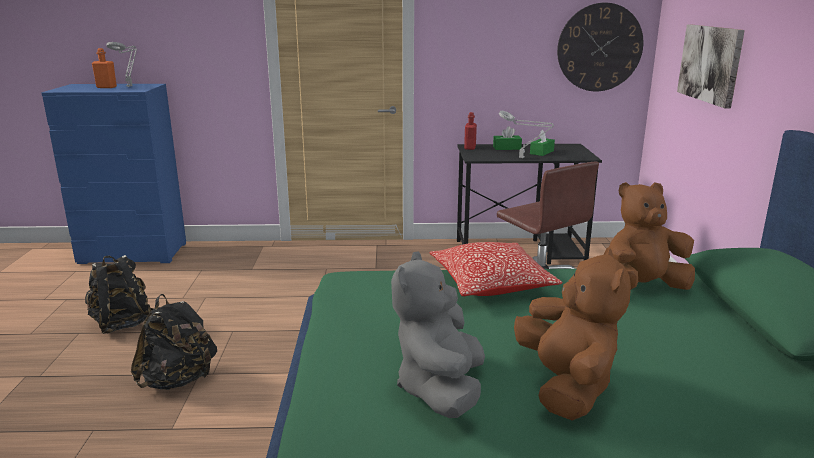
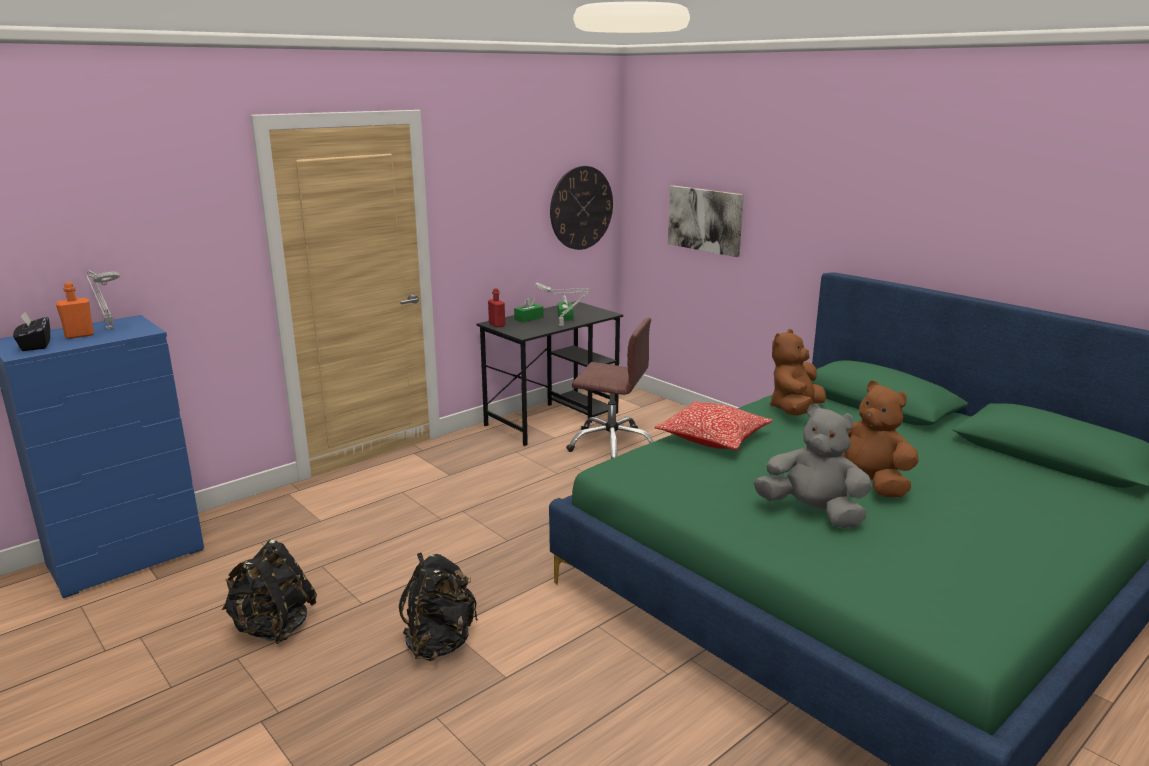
camera: 40 degrees left, 0 degrees up
(75, 88) = (35, 345): none -> black tissue box
(440, 390) = (812, 512): grey plush toy -> grey plush toy turned 150 degrees clockwise

